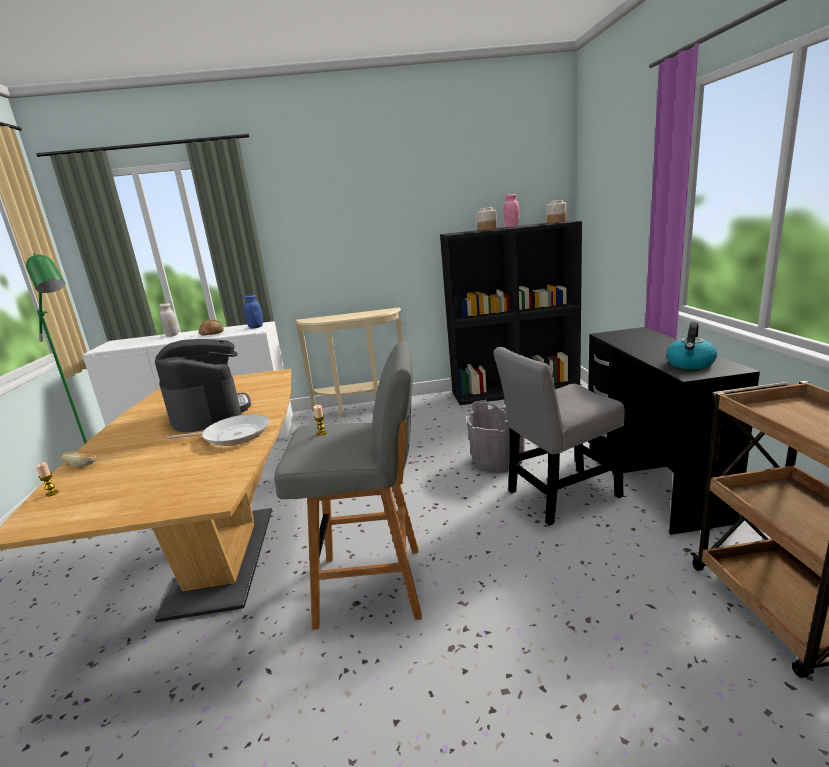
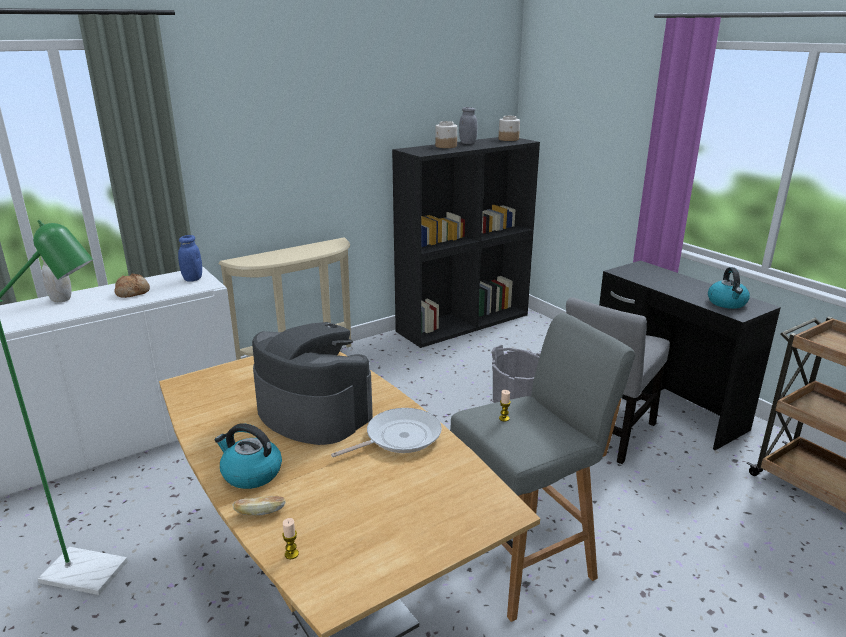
camera: 30 degrees left, 5 degrees up
(116, 442) = (251, 474): none -> kettle
(511, 226) = (467, 143): pink jar -> grey jar

